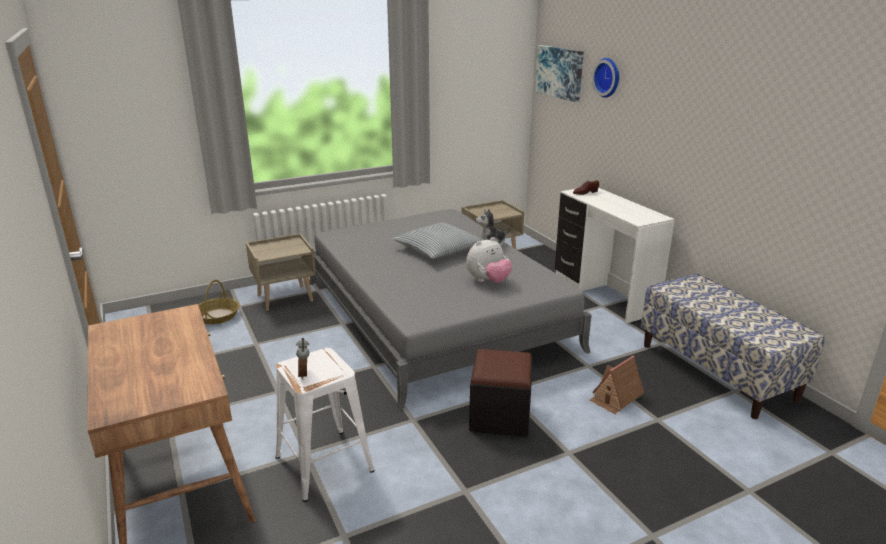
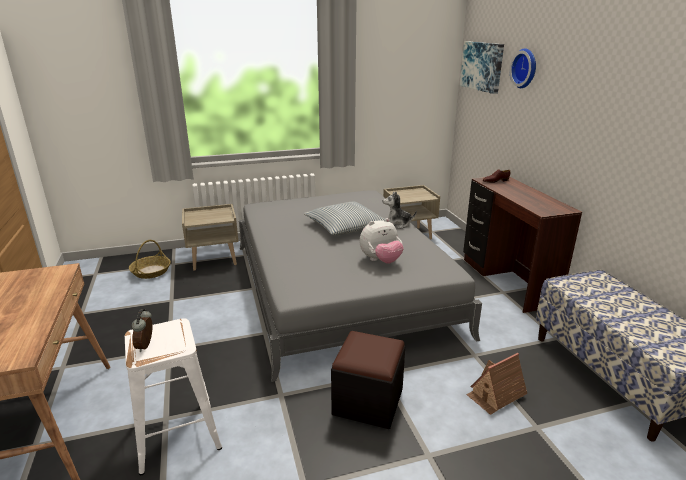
camera: 10 degrees right, 0 degrees up
(603, 295) = (506, 281): white desk -> brown desk

